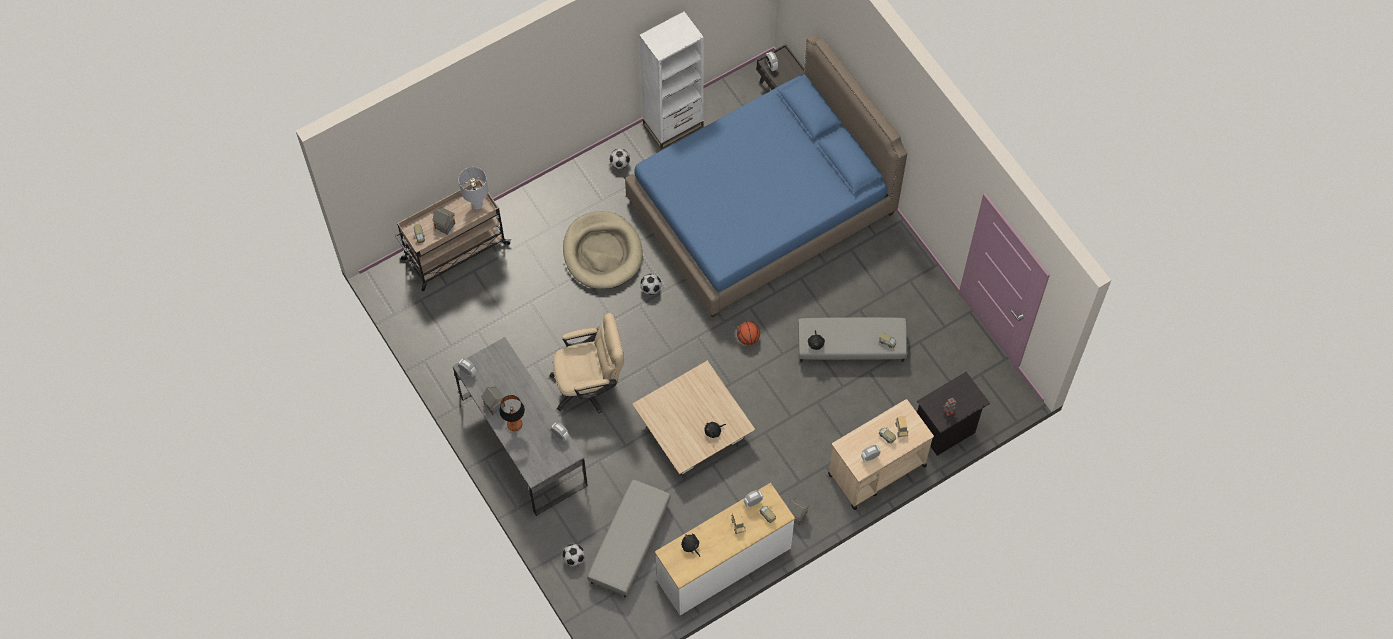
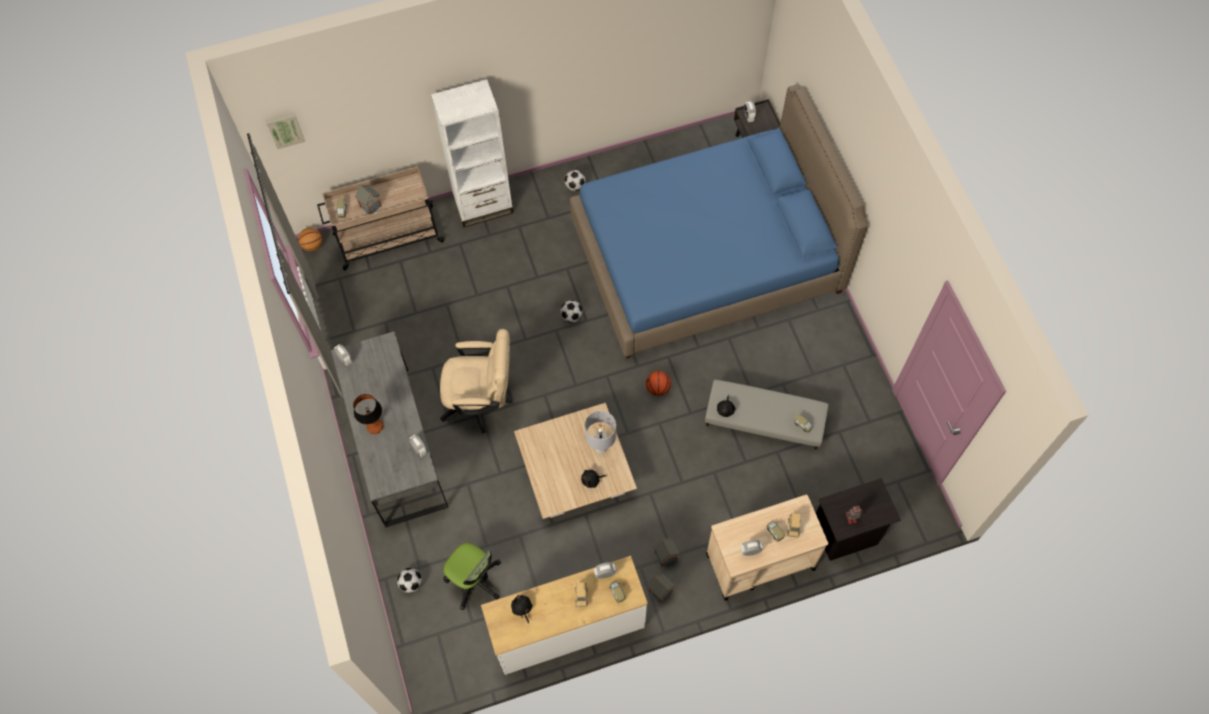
camera: 15 degrees right, 0 degrees up
(370, 175) = (285, 129): none -> picture
(384, 274) = (312, 245): none -> basketball
(477, 204) = (409, 191): grey table lamp -> grey table lamp (601, 447)
(495, 405) = (361, 402): toy house -> toy house (666, 556)
(602, 252) = (533, 269): beige dog bed -> none
(630, 543) = (474, 580): grey ottoman -> office chair
(673, 125) = (638, 159): white bookcase -> white bookcase (483, 206)

